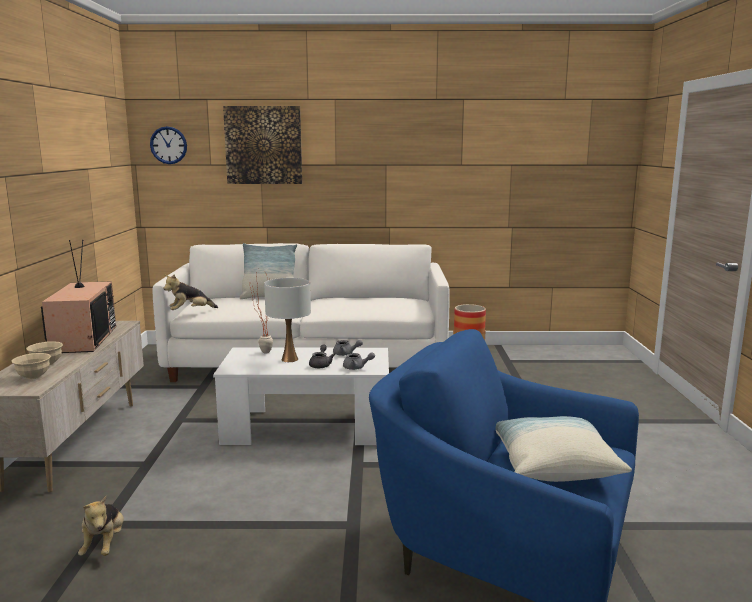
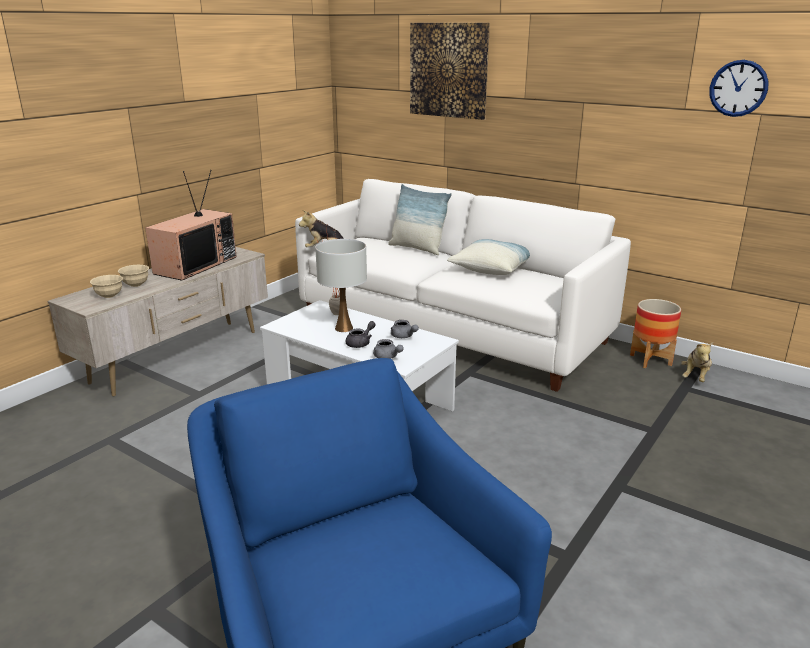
camera: 35 degrees right, 10 degrees up
(104, 545) = (89, 458): plush toy -> plush toy (695, 377)
(168, 145) = (362, 66): wall clock -> wall clock (738, 88)
(552, 465) = (365, 560): pillow -> pillow (492, 268)

